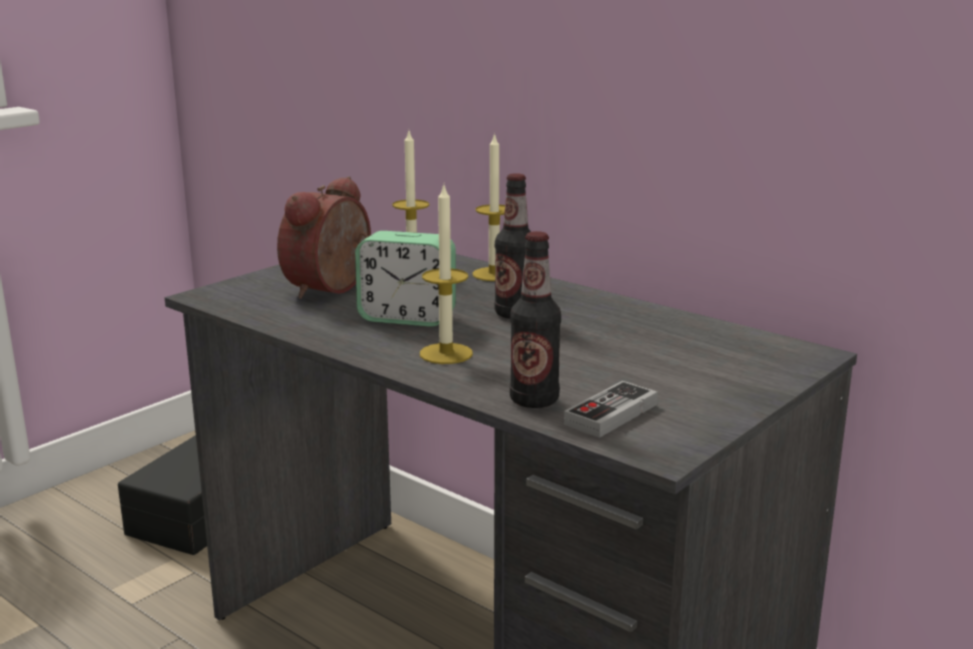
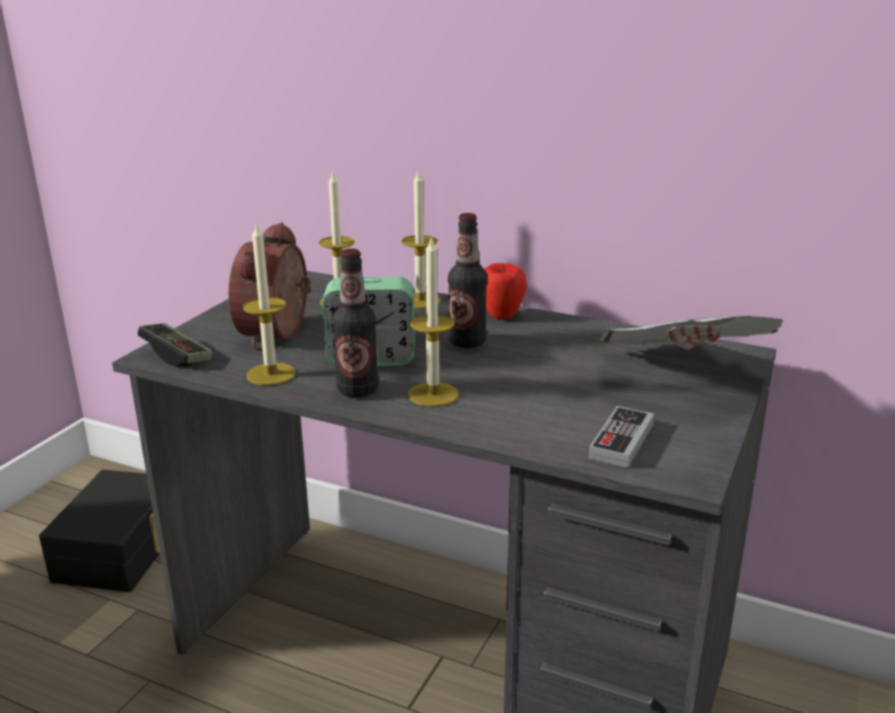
camera: 15 degrees left, 5 degrees up
(225, 297) = (176, 355): none -> game controller
(301, 321) = (271, 374): none -> candle
(534, 400) = (545, 435): bottle -> bottle (357, 390)
(570, 295) = (502, 316): none -> apple
(723, 367) = (681, 377): none -> newspaper

